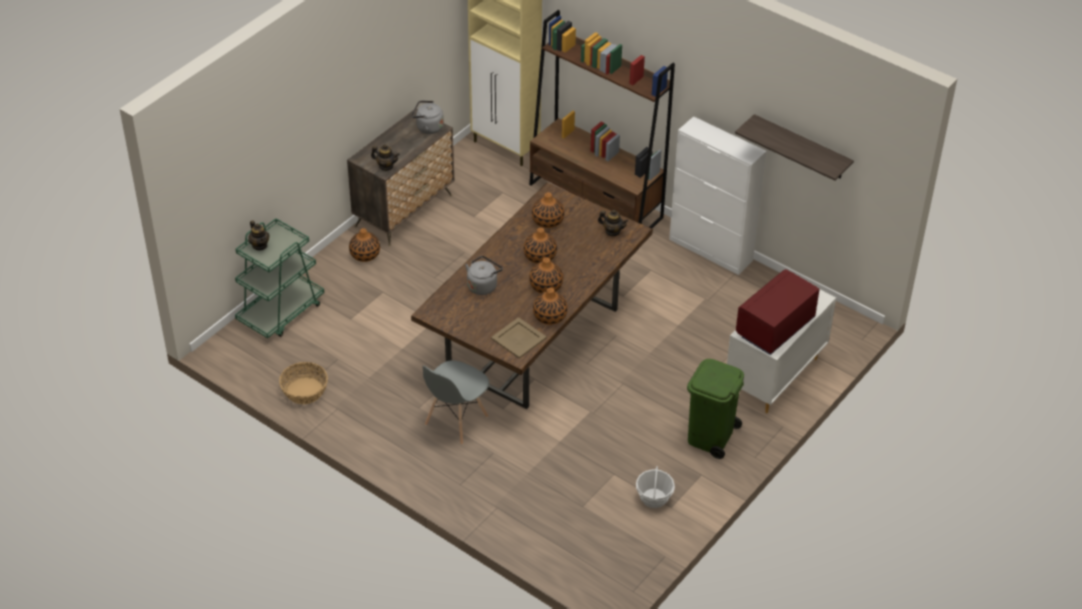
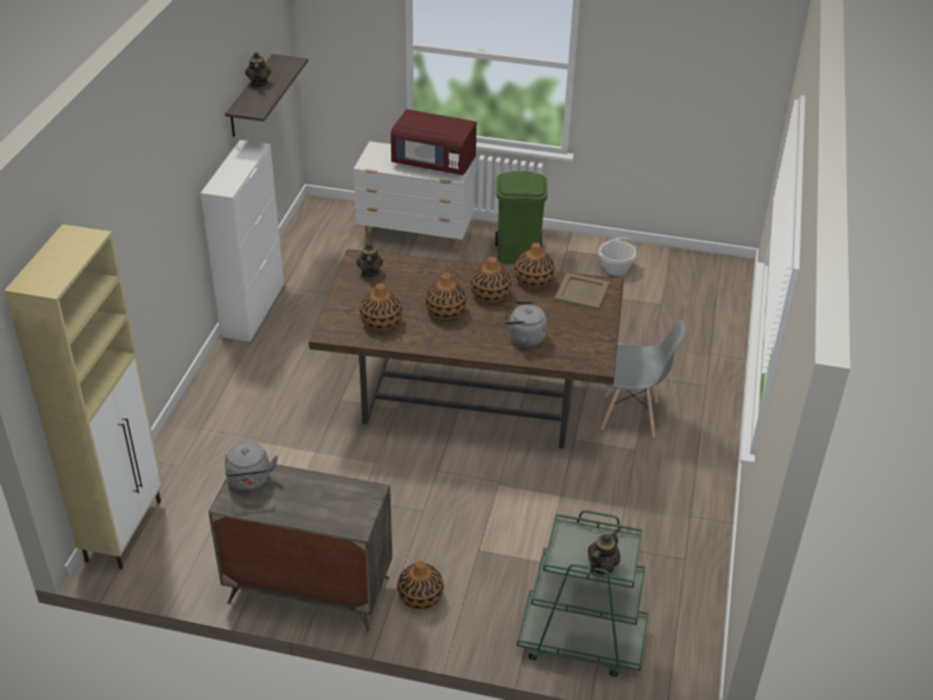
camera: 115 degrees left, 5 degrees down
(305, 390) = (688, 556): basket -> none
(386, 166) = (359, 494): teapot -> teapot (258, 83)
(596, 201) = (207, 414): brown bookcase -> none

